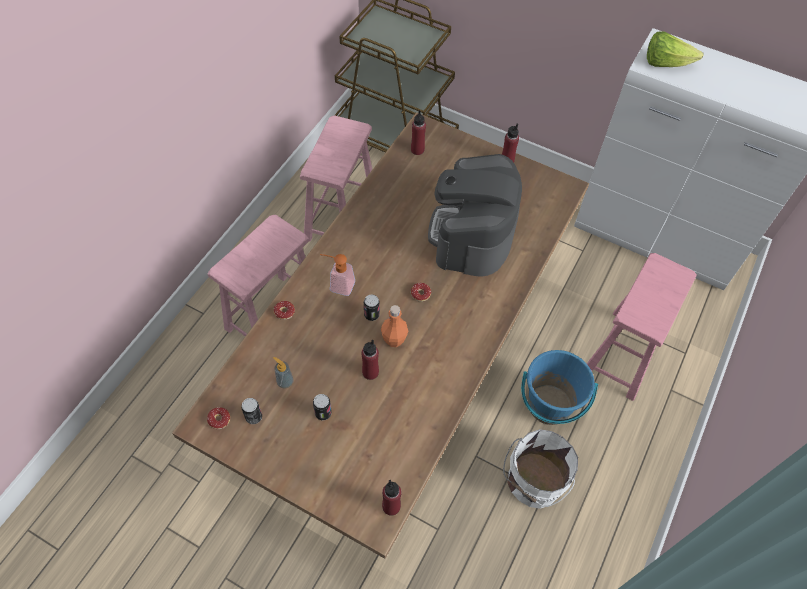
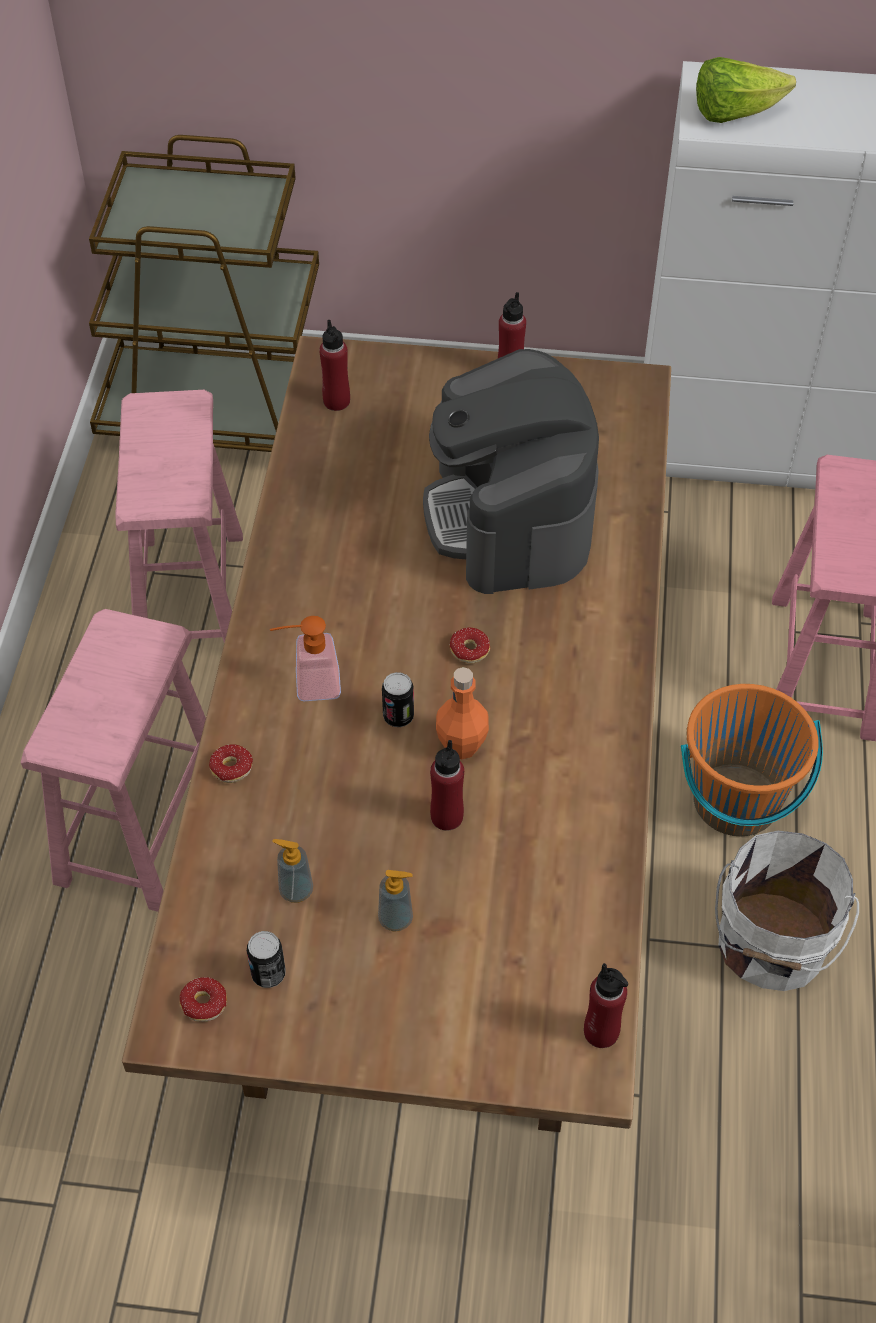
camera: 20 degrees left, 5 degrees down
(323, 413) = (395, 919): can -> soap dispenser
(549, 405) = (736, 802): blue bucket -> orange bucket

